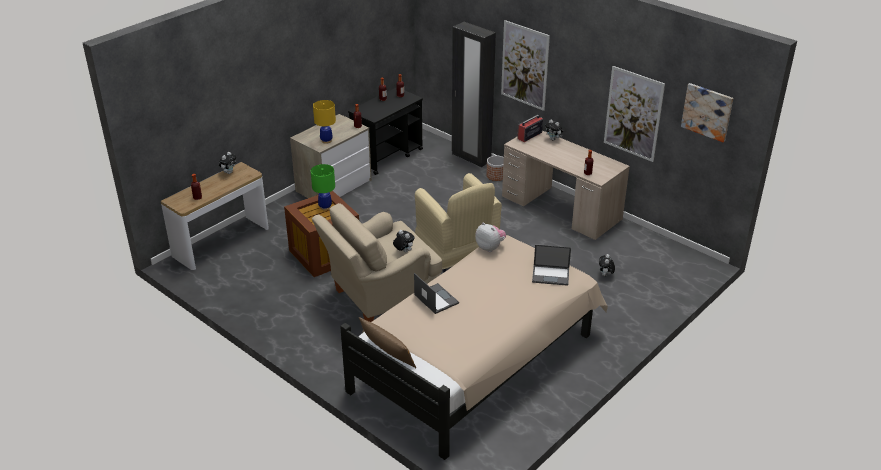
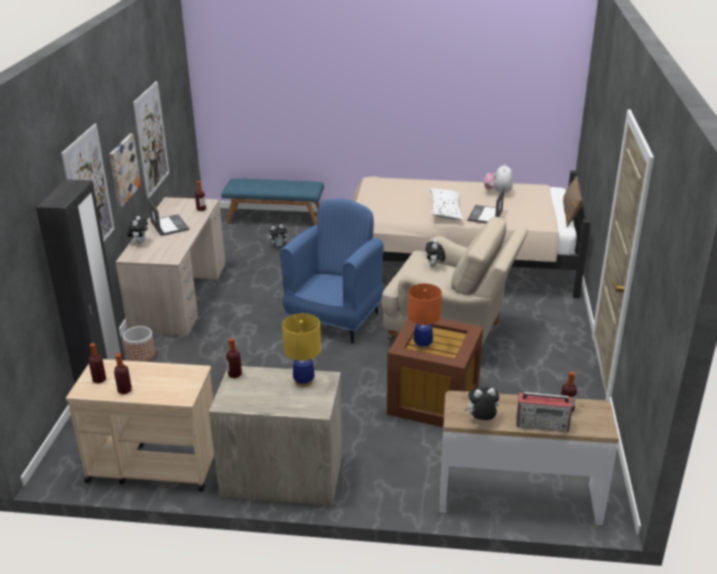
camera: 125 degrees left, 5 degrees down
(325, 207) = (423, 345): green table lamp -> orange table lamp
(387, 156) = (153, 465): black cart -> beige cart
(457, 256) = (335, 319): beige armchair -> blue armchair
(469, 283) = (445, 210): none -> white pillow
(490, 247) = (383, 218): plush toy -> plush toy (498, 192)
(529, 136) = (143, 257): radio -> radio (543, 424)
(551, 275) = (386, 187): laptop -> laptop (169, 225)
(666, 293) = (275, 218): none -> blue bench
(707, 112) = (174, 80): picture -> picture (123, 170)

